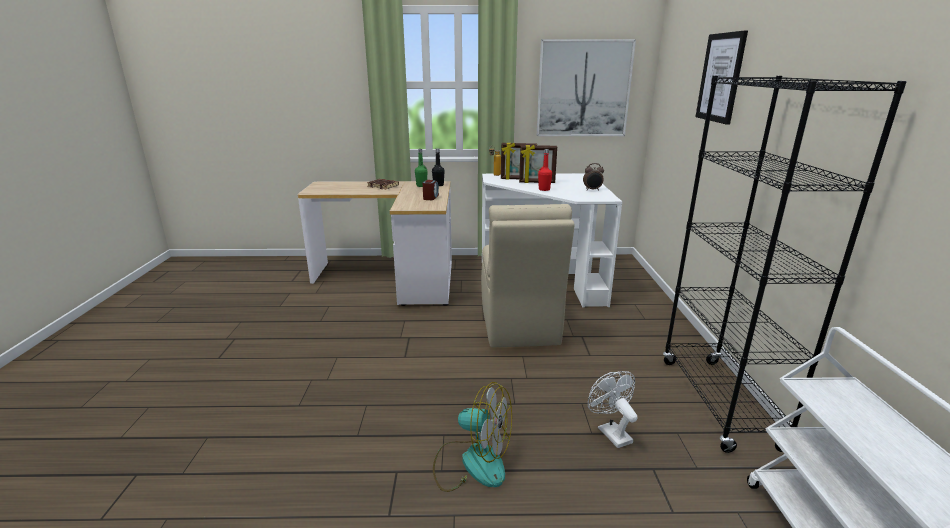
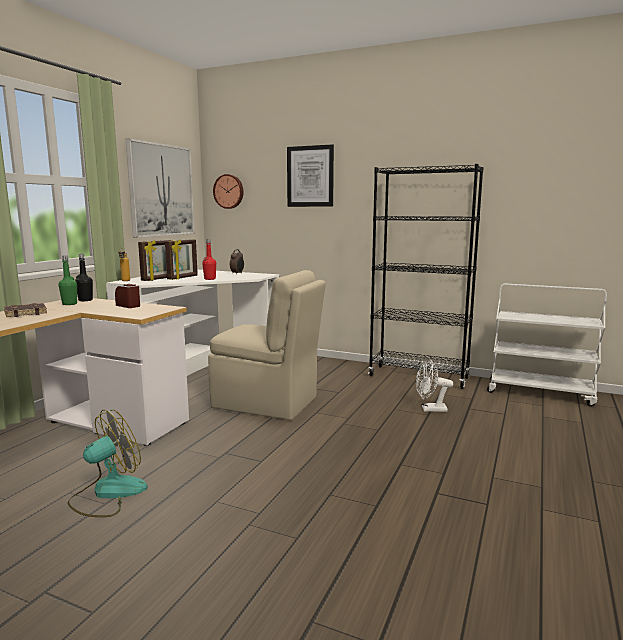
camera: 65 degrees left, 10 degrees down
(472, 462) = (439, 459): fan -> fan (108, 493)
(667, 90) = (229, 191): none -> wall clock

